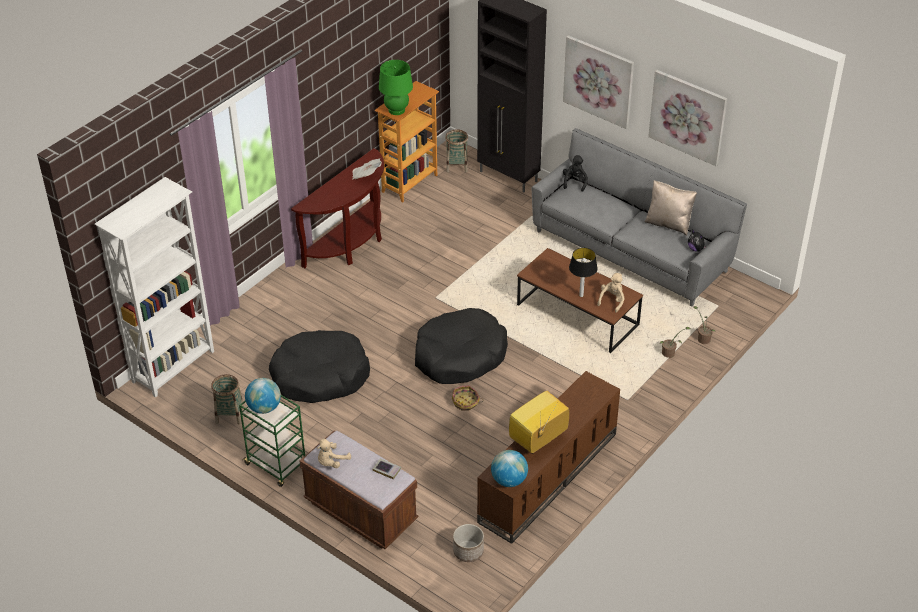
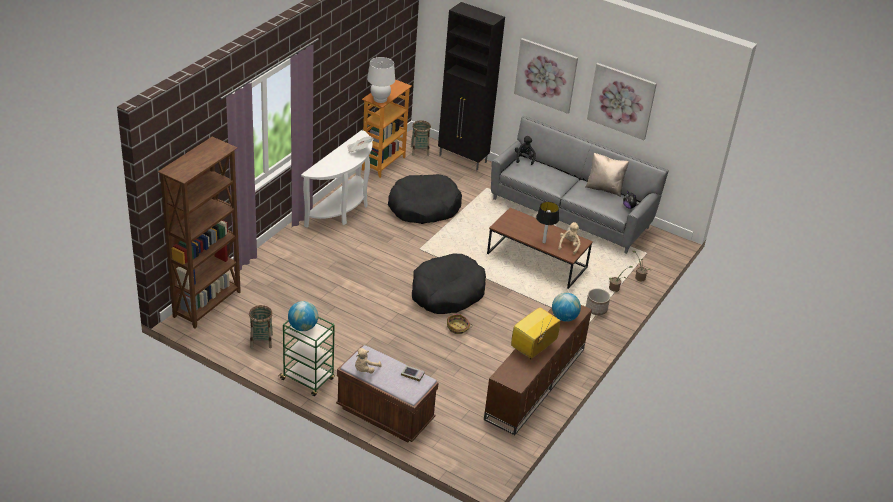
camera: 10 degrees left, 5 degrees down
(174, 367) = (208, 304): white bookcase -> brown bookcase
(320, 376) = (333, 309): black dog bed -> black dog bed (423, 207)
(350, 244) = (342, 209): brown console table -> white console table
(396, 110) = (380, 99): green table lamp -> white table lamp
(468, 551) = (480, 442): planter -> planter (596, 309)
(509, 480) = (515, 380): globe -> globe (564, 318)

